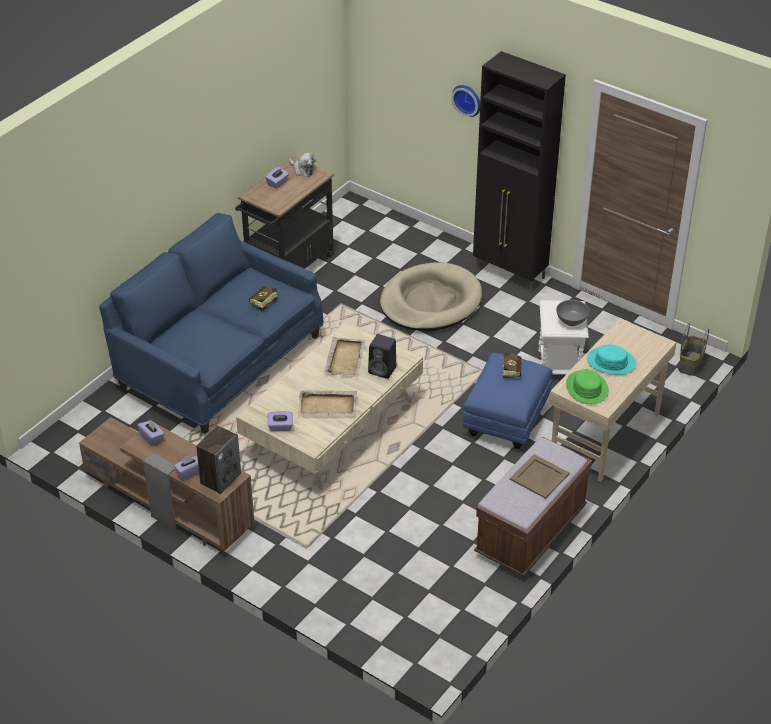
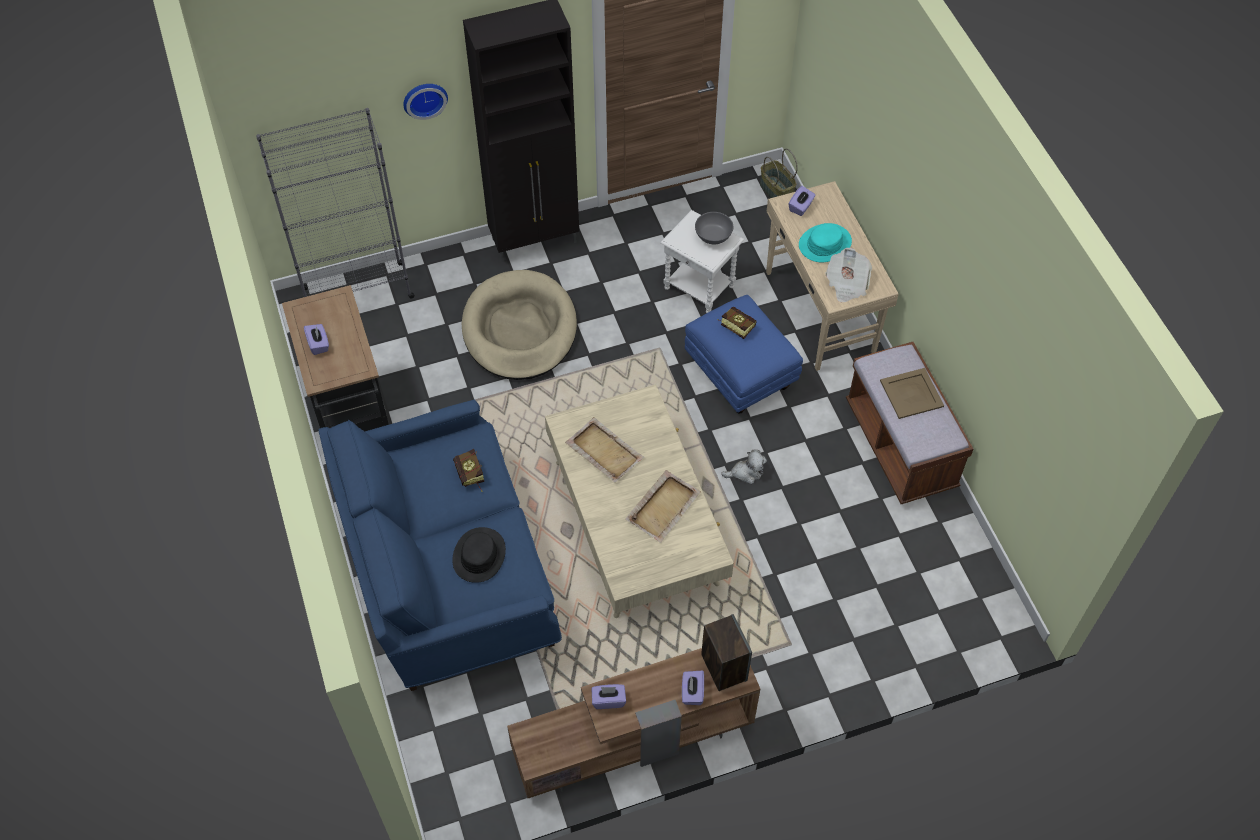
camera: 55 degrees left, 15 degrees up
(208, 335) = (479, 555): none -> black hat
(280, 427) = (663, 568): purple tissue box -> purple tissue box (801, 207)
(302, 170) = (317, 309): plush toy -> plush toy (746, 472)
(383, 222) = (357, 293): none -> grey bookcase
(383, 370) = (649, 429): black speaker -> none
(586, 388) = (846, 284): green hat -> newspaper

